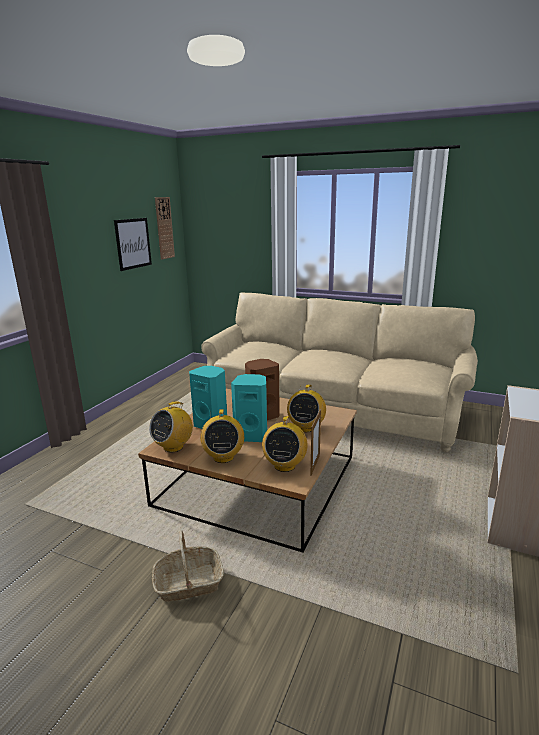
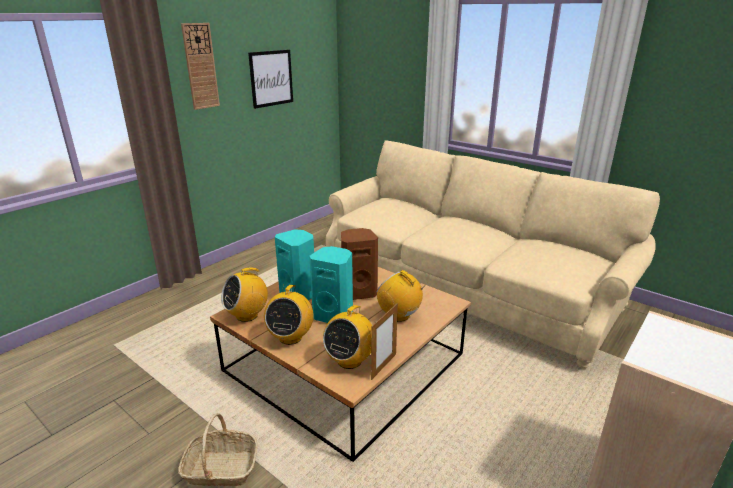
camera: 15 degrees right, 5 degrees up
(164, 228) = (312, 61): wall clock -> wall clock (200, 66)
(306, 427) = (399, 315): radio -> radio turned 105 degrees clockwise

